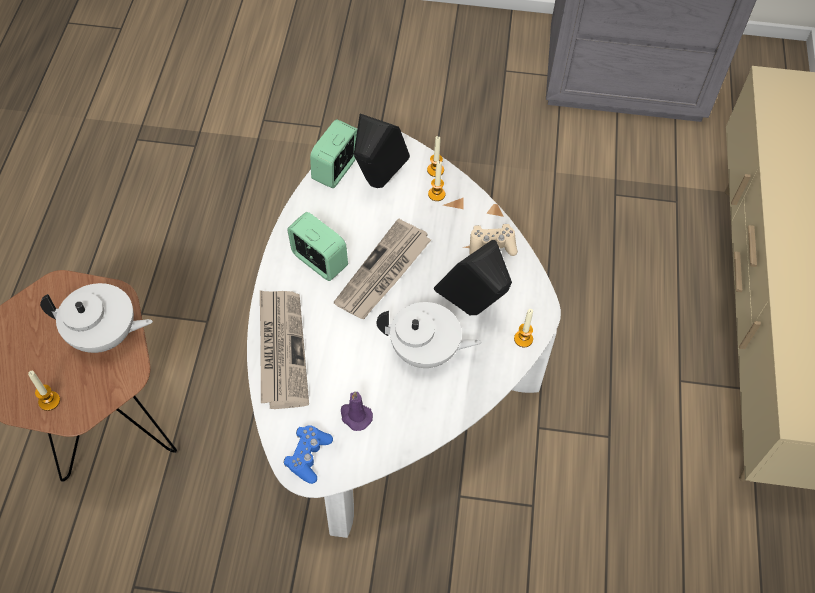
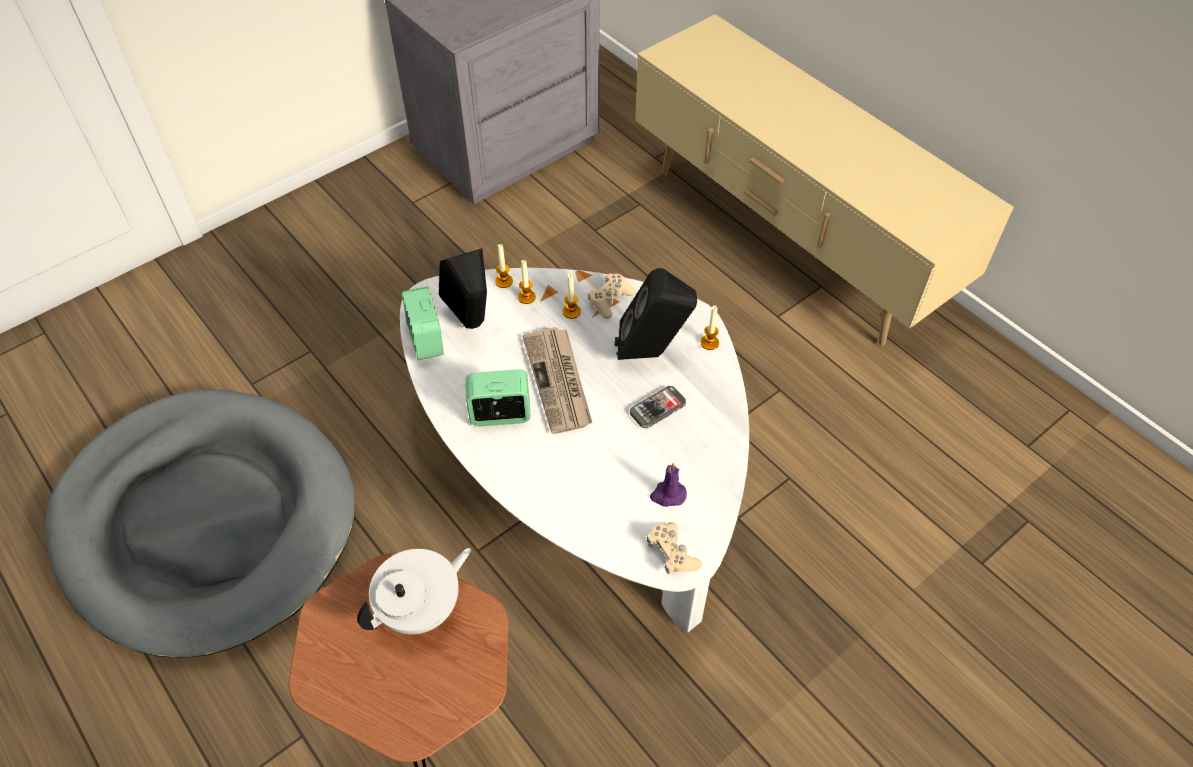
camera: 45 degrees left, 5 degrees down
(49, 401) = (442, 701): candle -> candle (571, 311)
(146, 188) = (207, 522): none -> grey dog bed
(281, 349) = (554, 501): newspaper -> none
(308, 456) = (672, 553): blue game controller -> beige game controller
(425, 351) = (657, 408): white teapot -> phone

